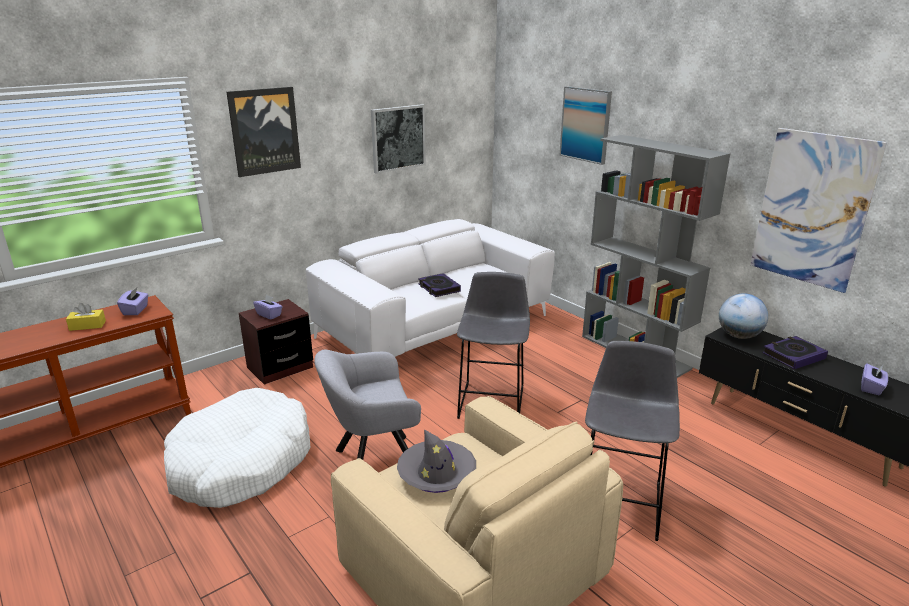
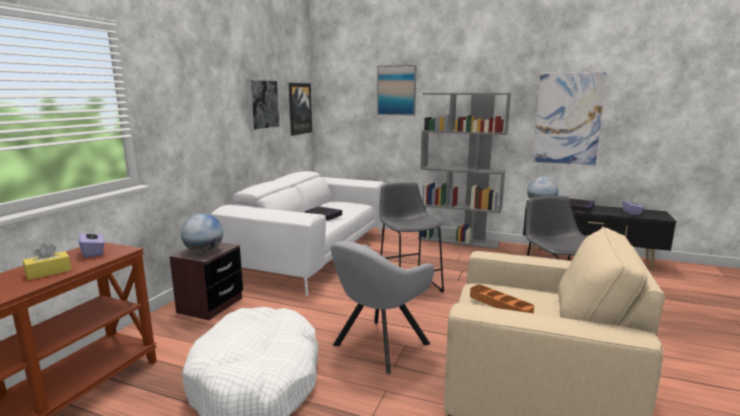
camera: 30 degrees left, 10 degrees down
(264, 131) = (176, 84): picture -> picture (299, 108)
(269, 315) = (204, 252): purple tissue box -> globe
(437, 473) = (500, 304): grey hat -> orange tray

